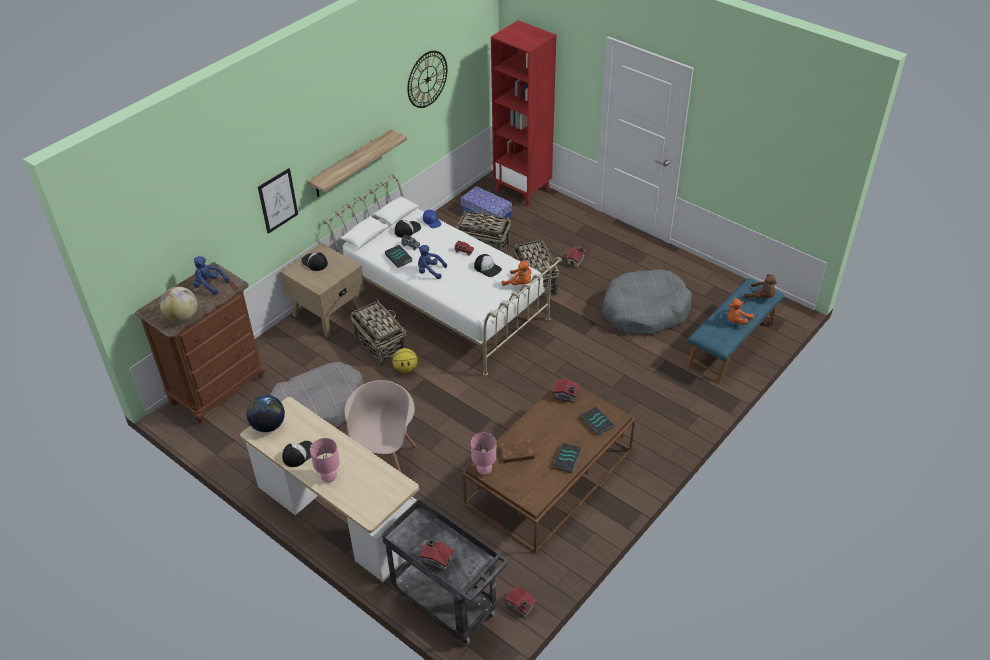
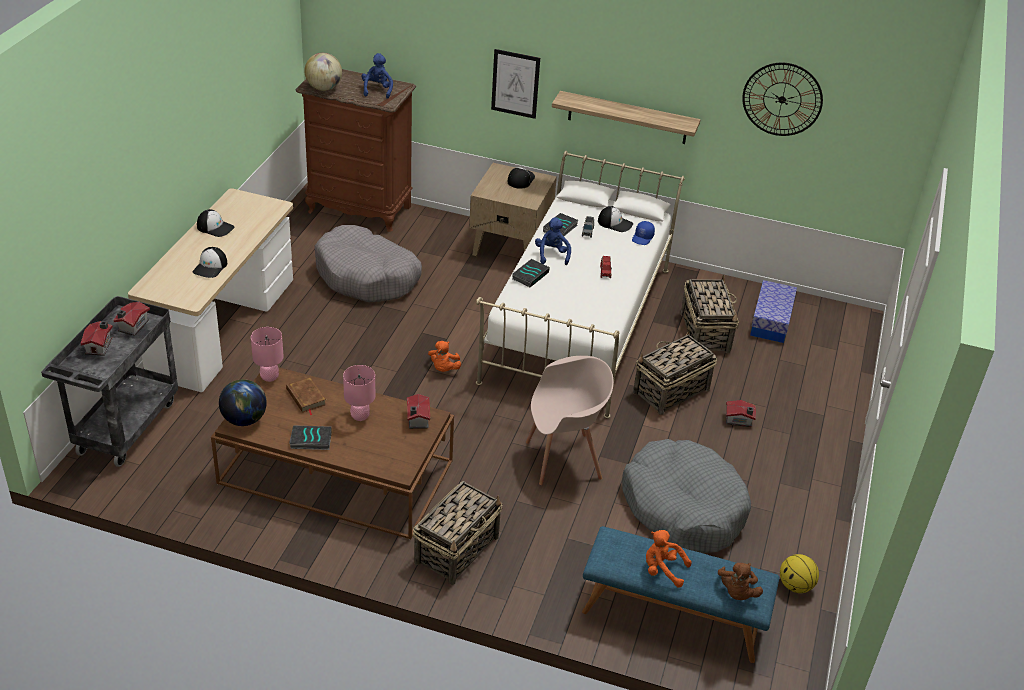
camera: 65 degrees right, 5 degrees down
(268, 425) = (247, 201): globe -> globe (244, 419)
(329, 477) = (190, 252): pink table lamp -> pink table lamp (360, 416)
(380, 345) = (482, 293): basket -> basket (457, 549)
(386, 461) = (309, 340): beige chair -> beige chair (564, 460)
(406, 369) = (454, 321): basketball -> basketball (795, 586)
(487, 268) = (587, 296): cap -> cap (210, 267)
(519, 283) = (575, 327): orange plush toy -> orange plush toy (444, 369)
(521, 607) = (137, 488): toy house -> toy house (132, 326)
(523, 190) = (847, 342): red bookcase -> none
(596, 423) = (382, 454): book -> book (530, 275)

